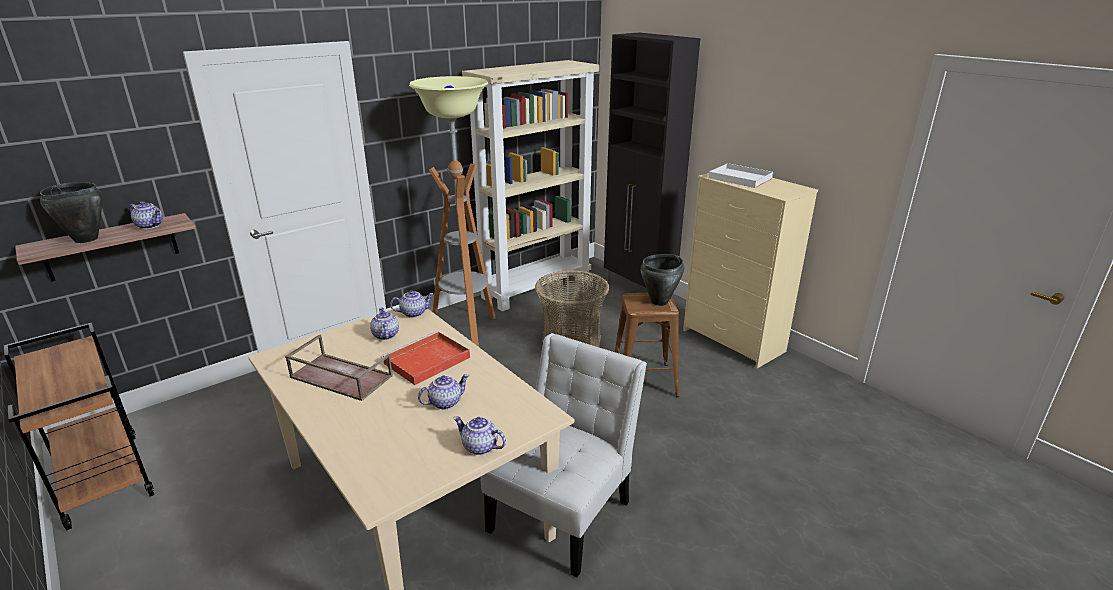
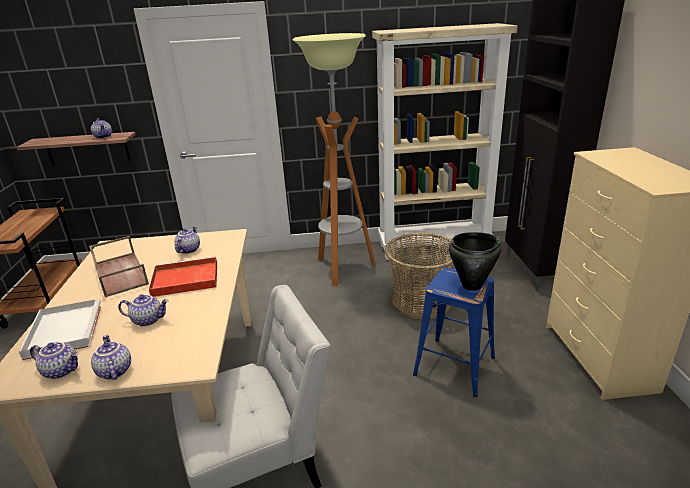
camera: 35 degrees right, 0 degrees up
(86, 239) = (63, 140): black cooking pot -> none
(414, 313) = (230, 237): teapot -> teapot (62, 370)
(644, 380) = (455, 365): brown stool -> blue stool
(738, 178) = (625, 160): white tray -> white tray (64, 330)

